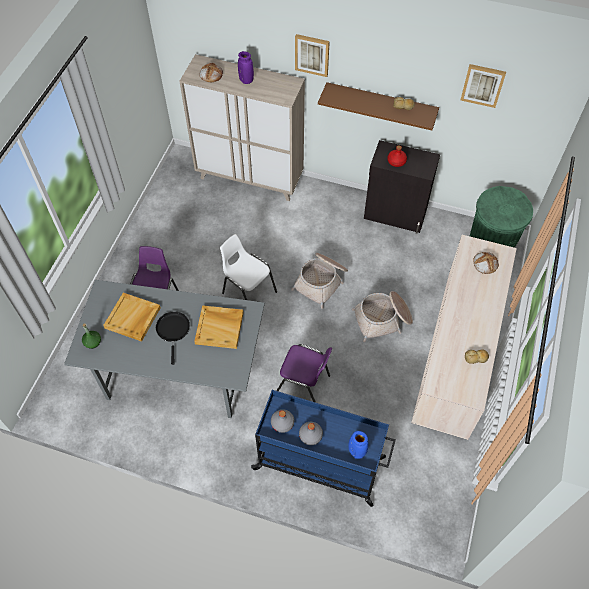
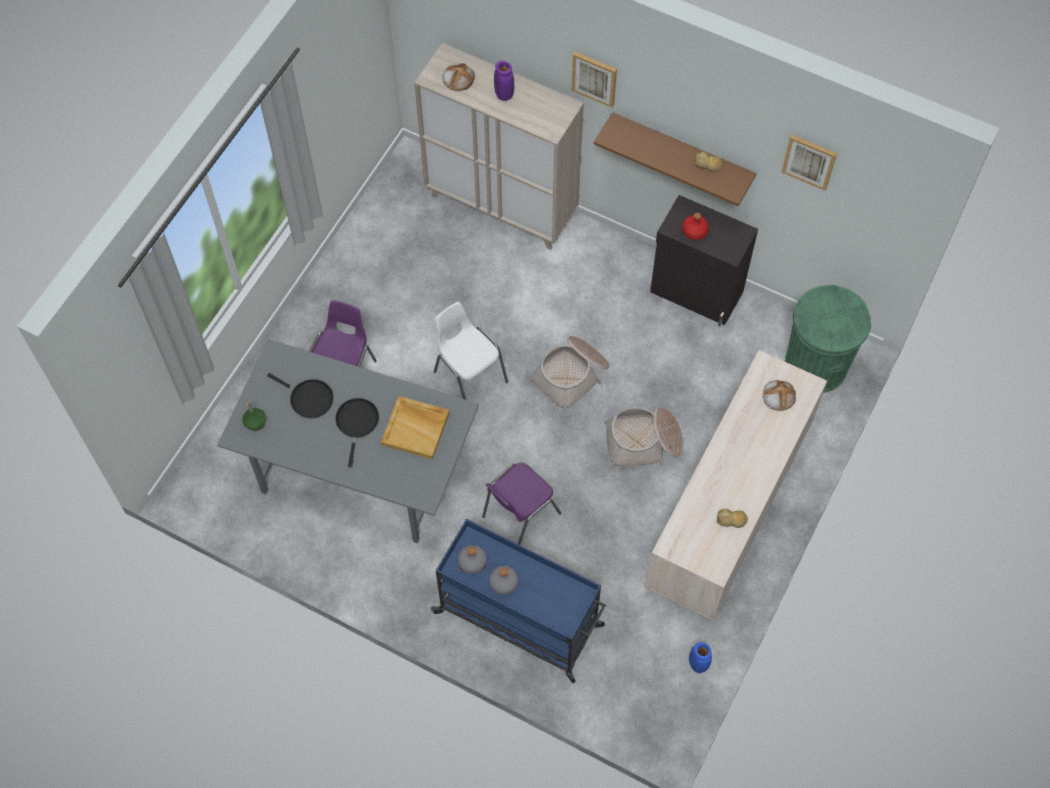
camera: 10 degrees right, 5 degrees up
(133, 318) = (309, 399): beige tray -> black frying pan
(304, 385) = (519, 515): purple chair -> purple chair turned 105 degrees clockwise
(357, 451) = (556, 610): blue vase -> blue vase (698, 664)

